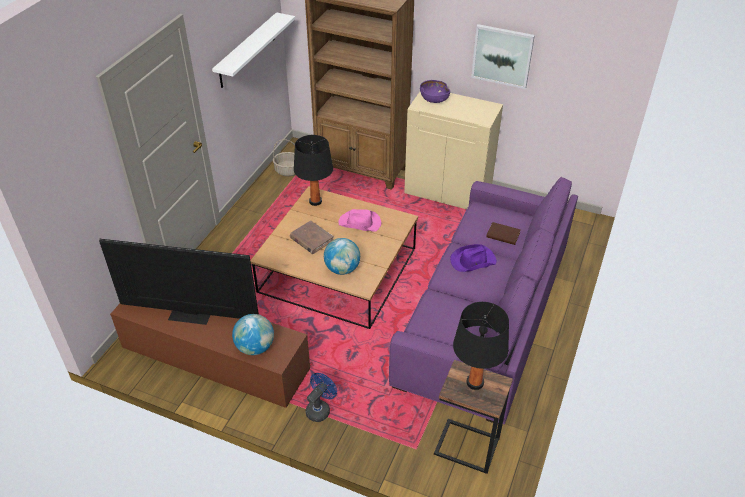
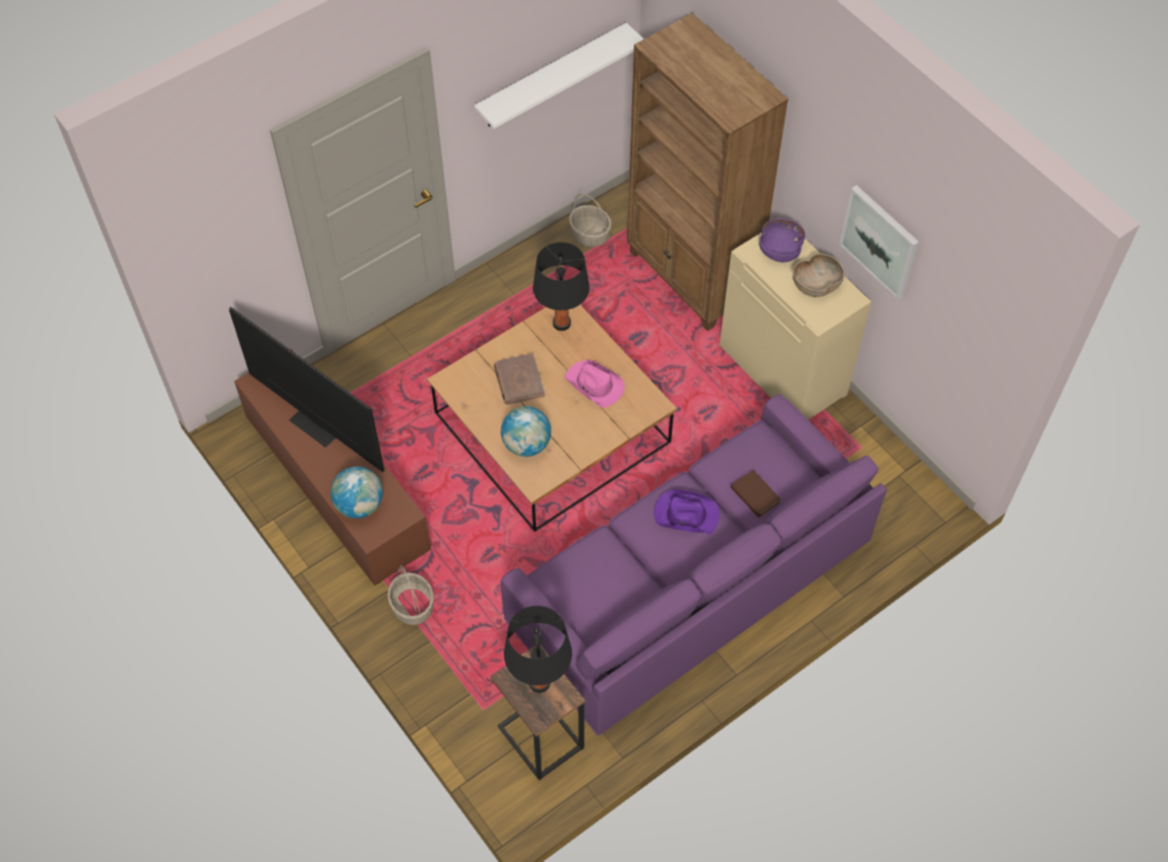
camera: 30 degrees right, 15 degrees up
(320, 409) = (412, 606): blue fan -> basket
(468, 107) = (816, 286): none -> brown bowl

